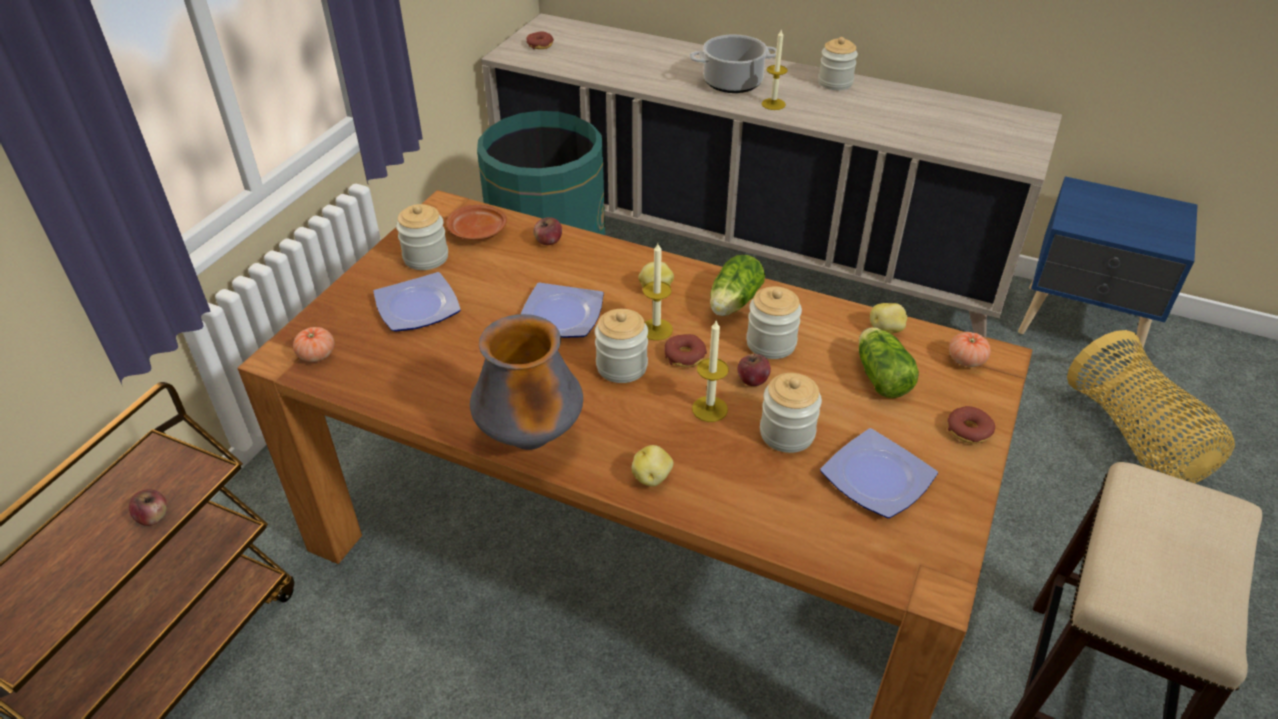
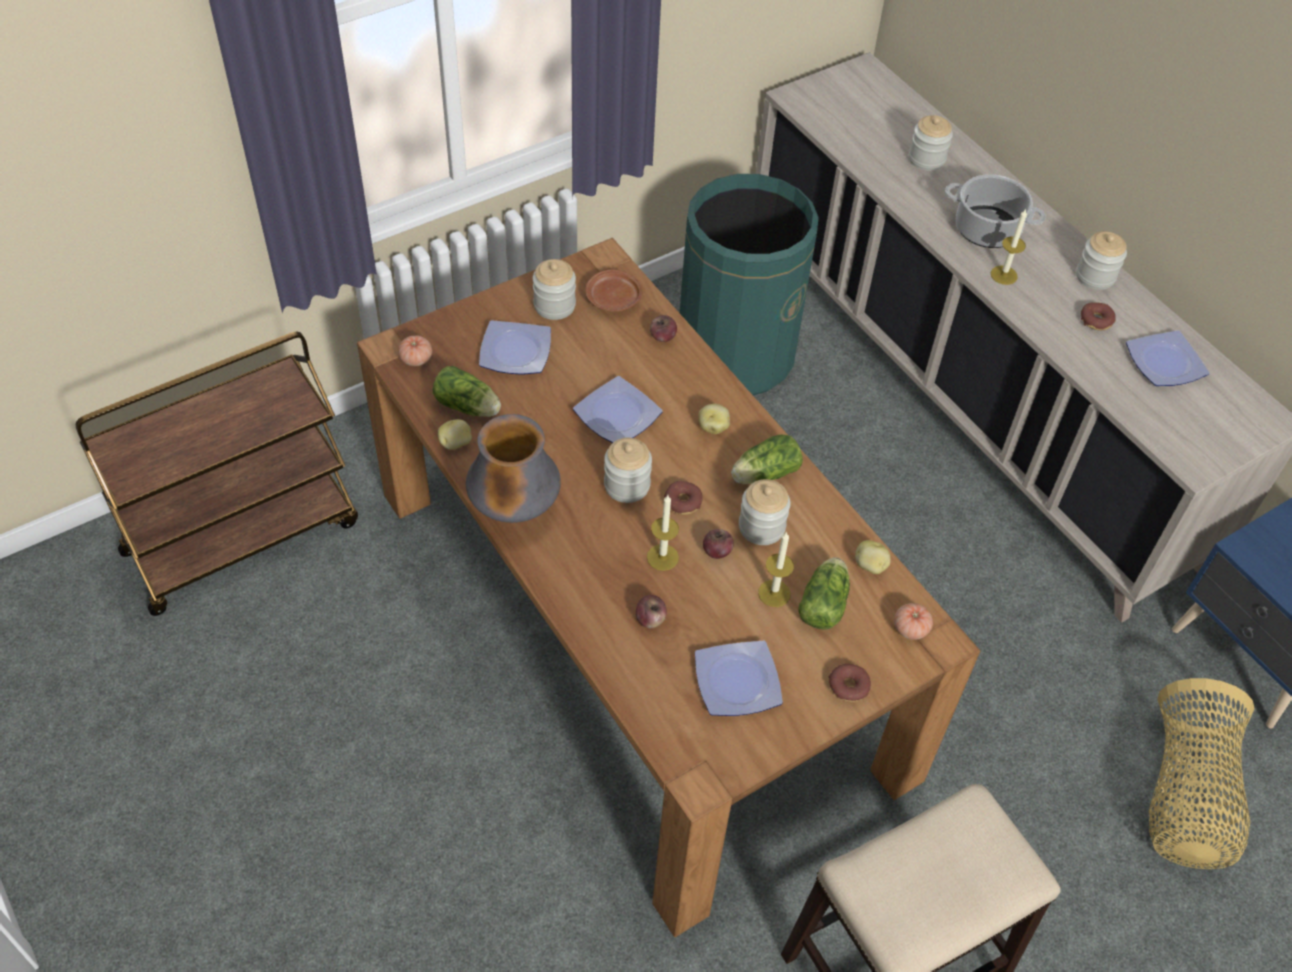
camera: 30 degrees right, 10 degrees up
(153, 517) = (255, 428): apple -> apple (650, 619)
(408, 371) = (469, 407): none -> lettuce
(540, 45) = (835, 97): donut -> donut (1096, 320)
(652, 477) = (574, 588): potato -> potato (456, 443)
(656, 329) = (681, 466): candle -> candle (774, 593)
(787, 433) = (703, 609): jar -> jar (926, 159)
(936, 114) = (1164, 364): none -> plate

